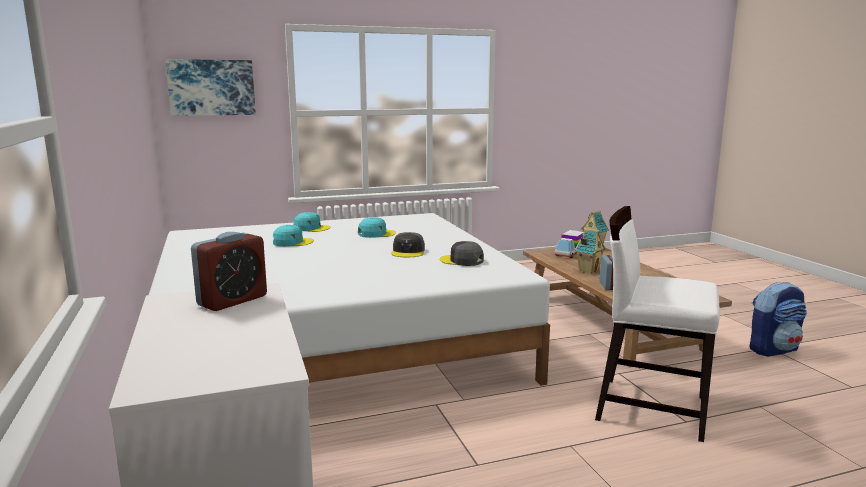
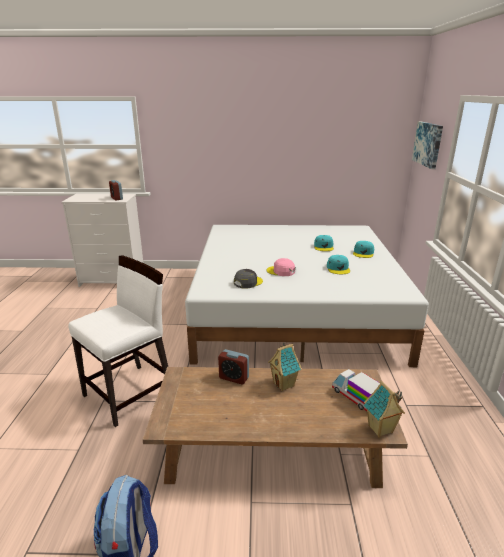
camera: 110 degrees right, 10 degrees up
(408, 252) = (281, 271): grey cap -> pink cap

